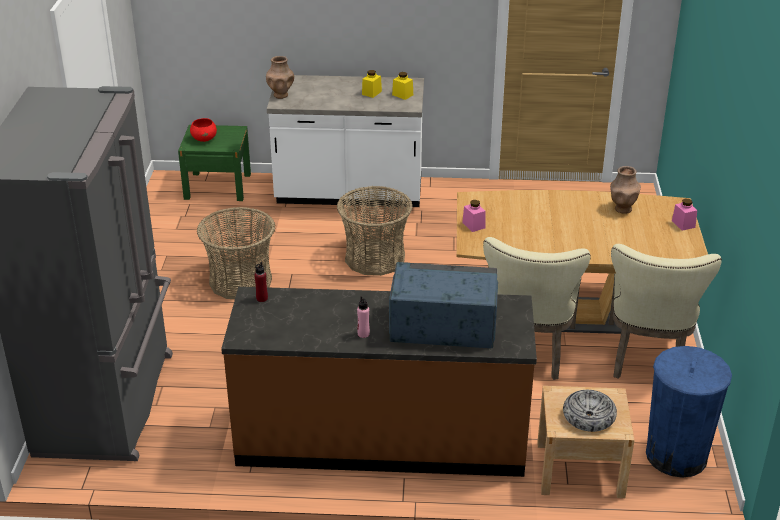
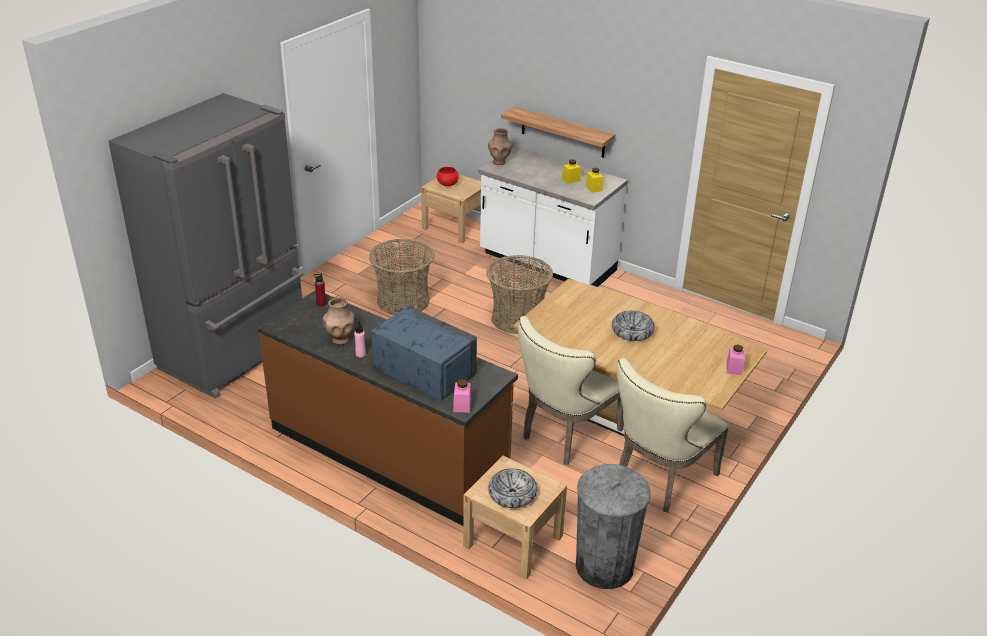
camera: 30 degrees right, 0 degrees up
(217, 186) = (455, 227): green nightstand -> beige nightstand
(337, 45) = (563, 132): none -> shelf
(473, 225) = (551, 308): pink jar -> pink jar (462, 405)
(567, 221) = (632, 331): none -> bowl
(622, 209) = (692, 338): brown vase -> brown vase (340, 339)
(676, 455) = (604, 566): blue trash can -> grey trash can

